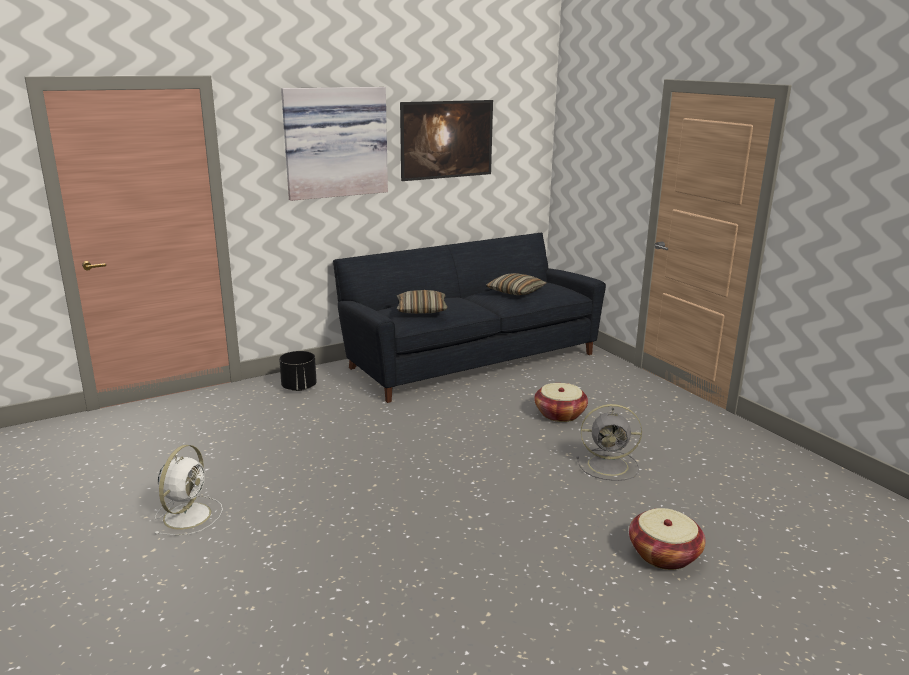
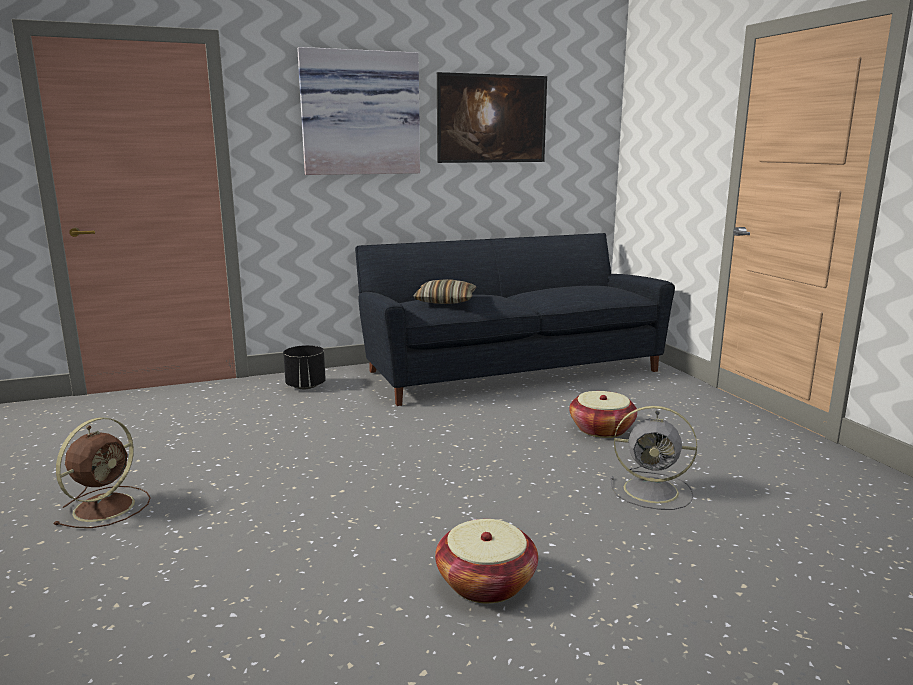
camera: 10 degrees right, 5 degrees down
(188, 515) = (106, 506): white fan -> brown fan
(516, 291) = (564, 290): pillow -> none
(664, 554) = (710, 613): basket -> basket (486, 583)

